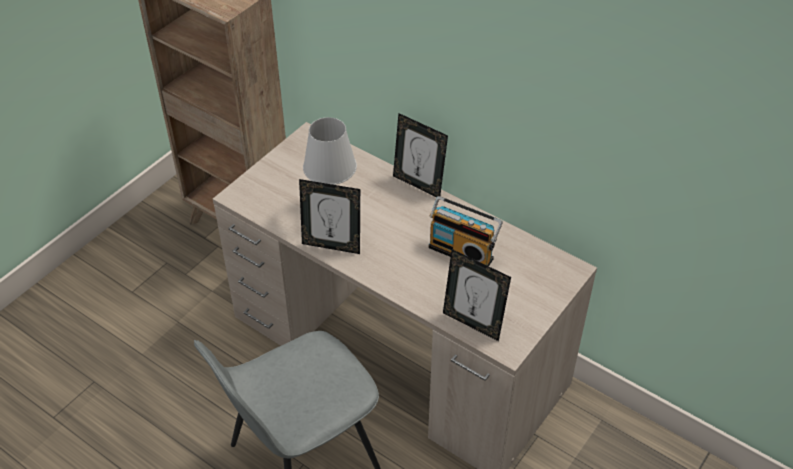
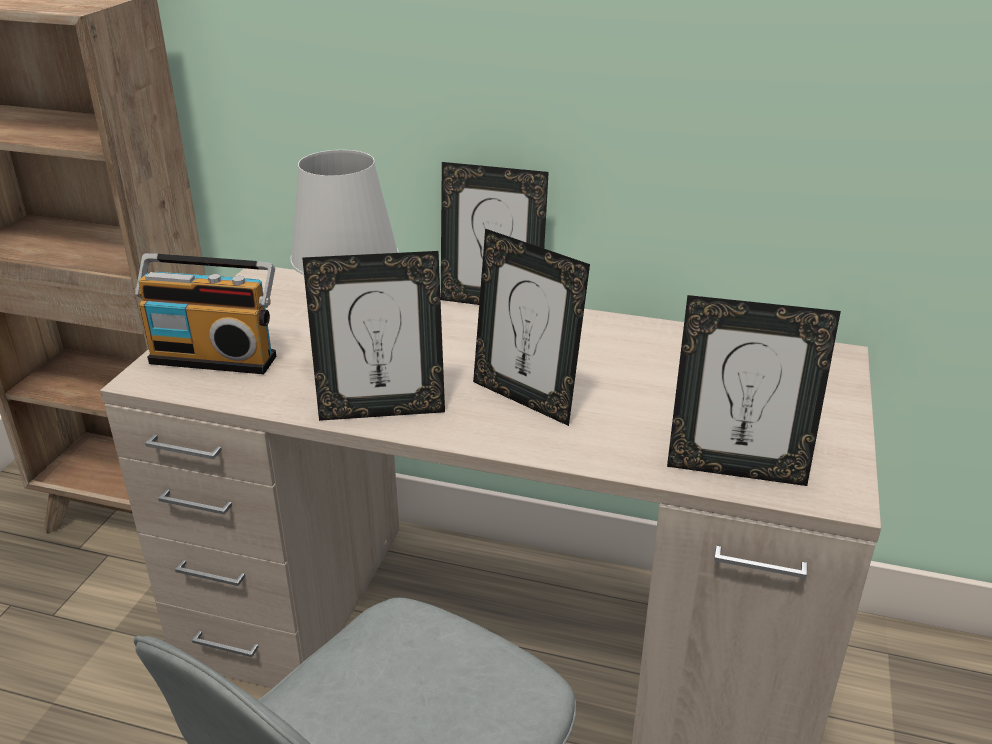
camera: 20 degrees left, 15 degrees down
(401, 256) = (525, 398): none -> picture frame
(462, 251) = (631, 370): radio -> radio (216, 357)

